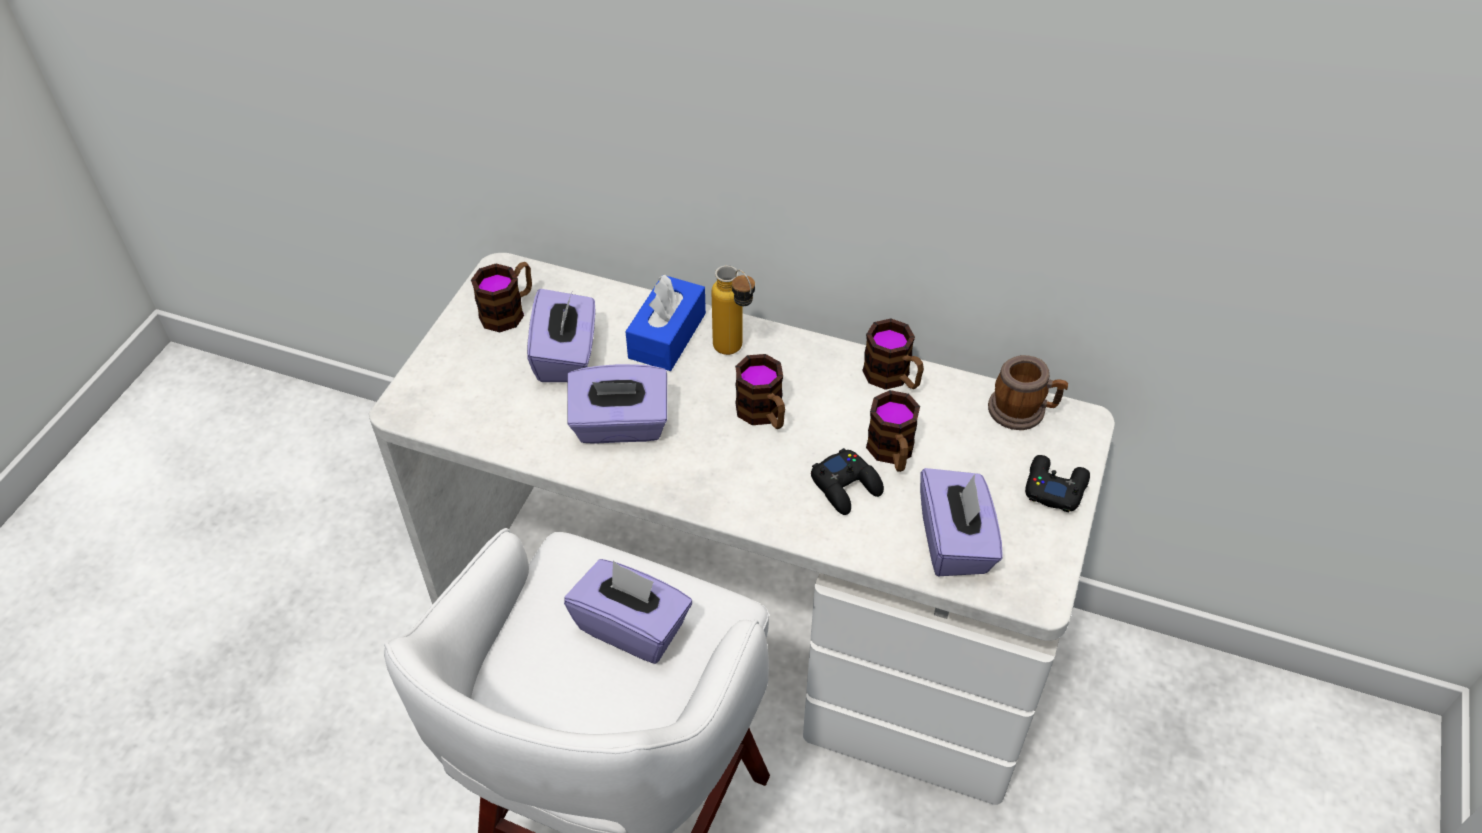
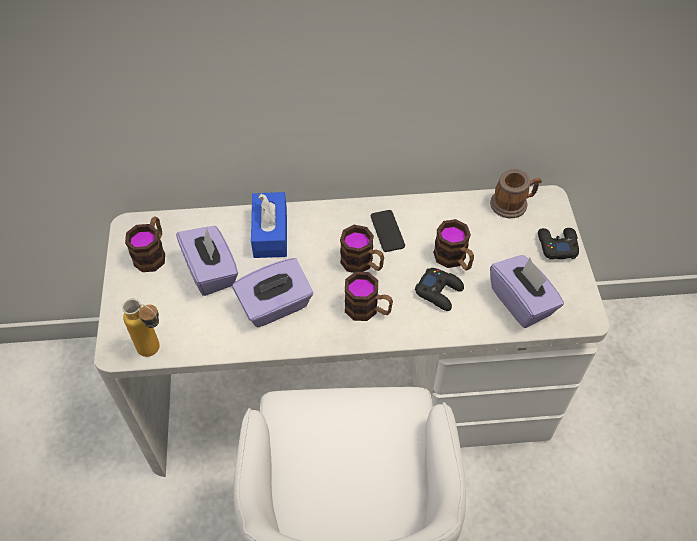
camera: 25 degrees left, 5 degrees up
(632, 627) = (358, 438): purple tissue box -> none
(734, 353) = (320, 229): bottle -> bottle (156, 352)
(822, 385) = (387, 231): none -> phone
(893, 378) = (426, 210): mug -> mug (368, 310)

